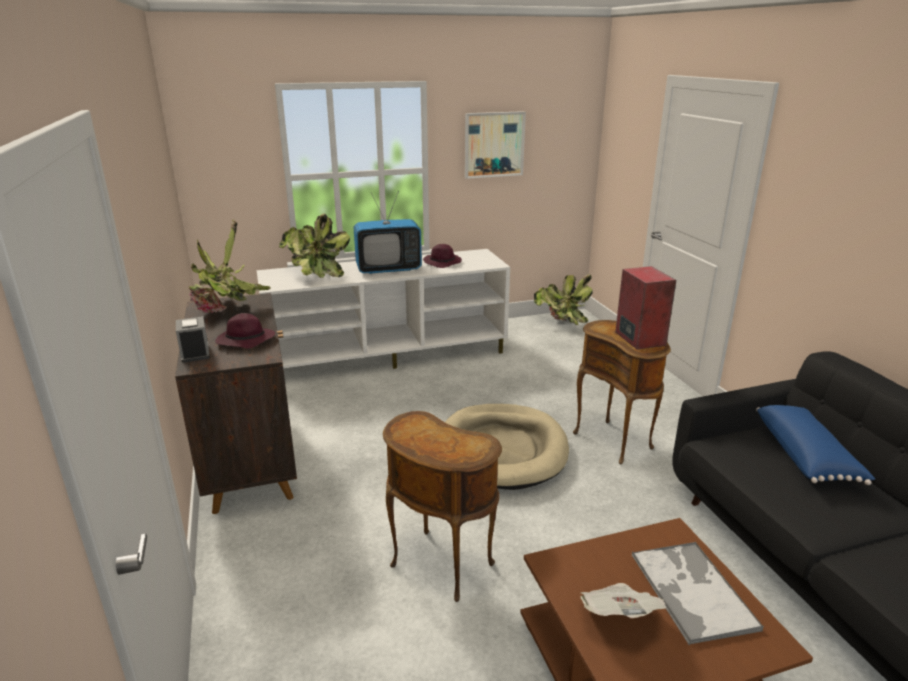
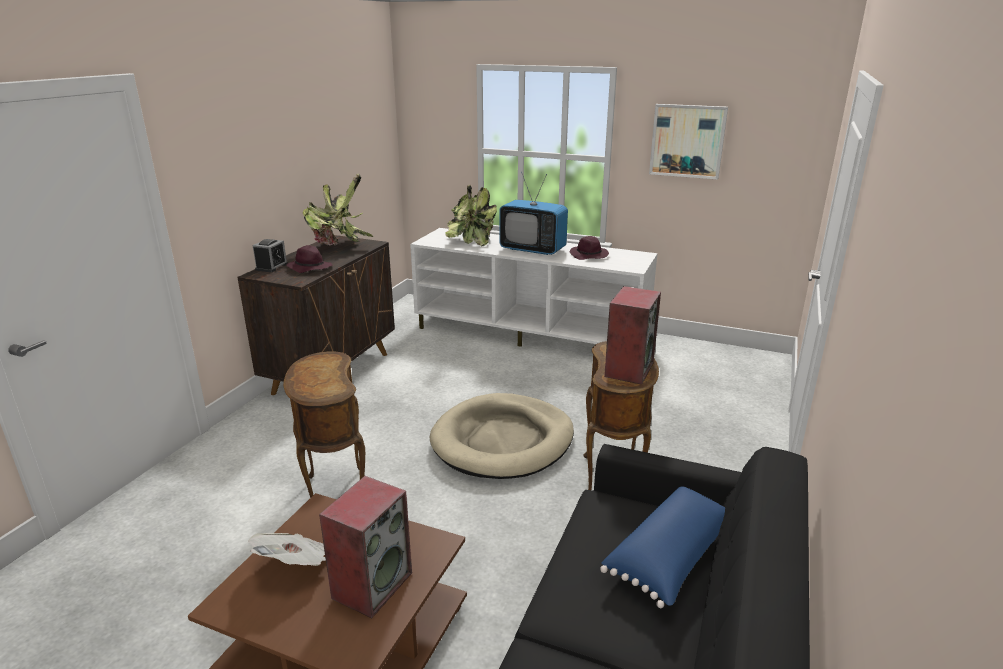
camera: 40 degrees right, 0 degrees up
(562, 323) = (739, 360): potted plant -> none
(691, 590) = (372, 584): tray -> speaker

